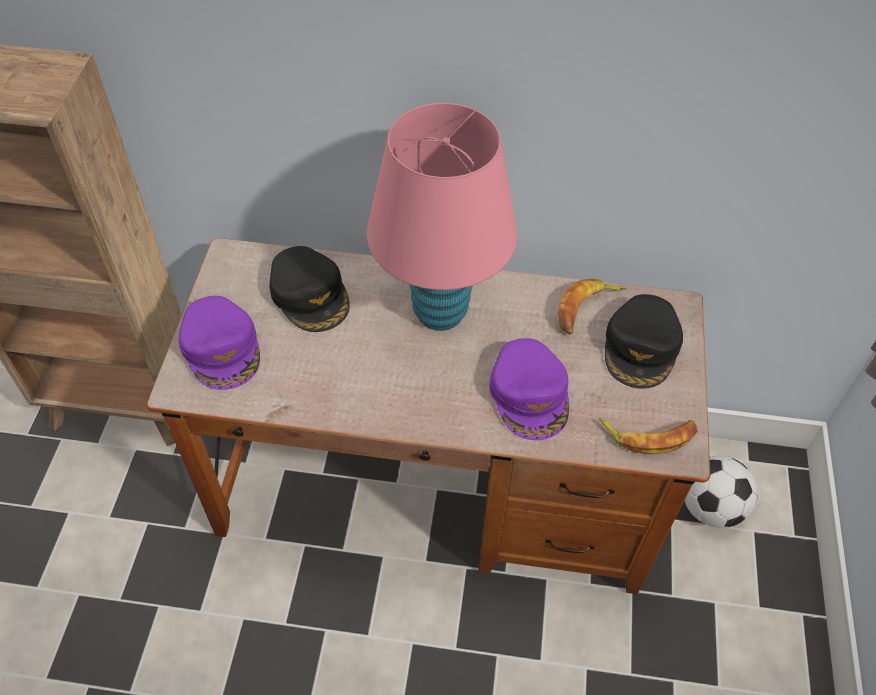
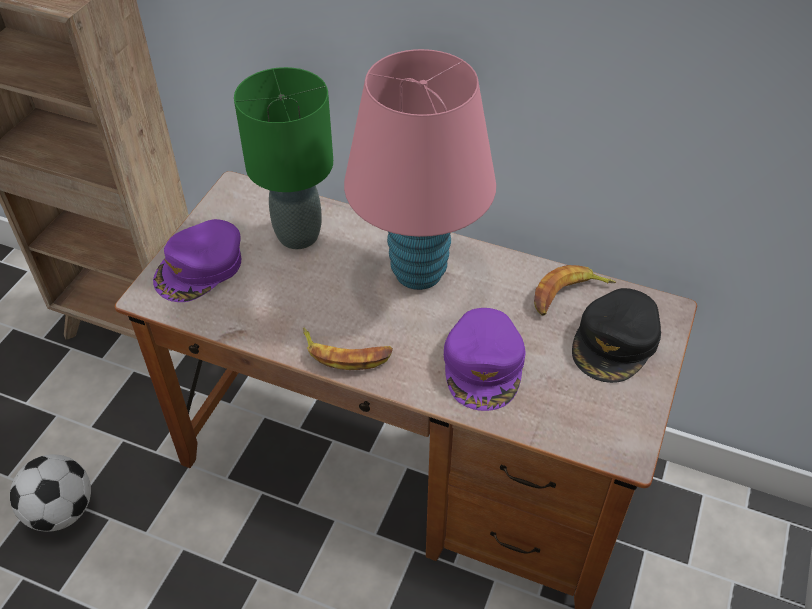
camera: 15 degrees right, 5 degrees down
(222, 348) = (200, 268): purple cap -> purple cap turned 45 degrees clockwise
(310, 295) = (299, 235): black cap -> green table lamp
(649, 435) = (597, 428): banana -> banana (346, 353)
(710, 507) = (691, 546): football -> football (62, 510)

